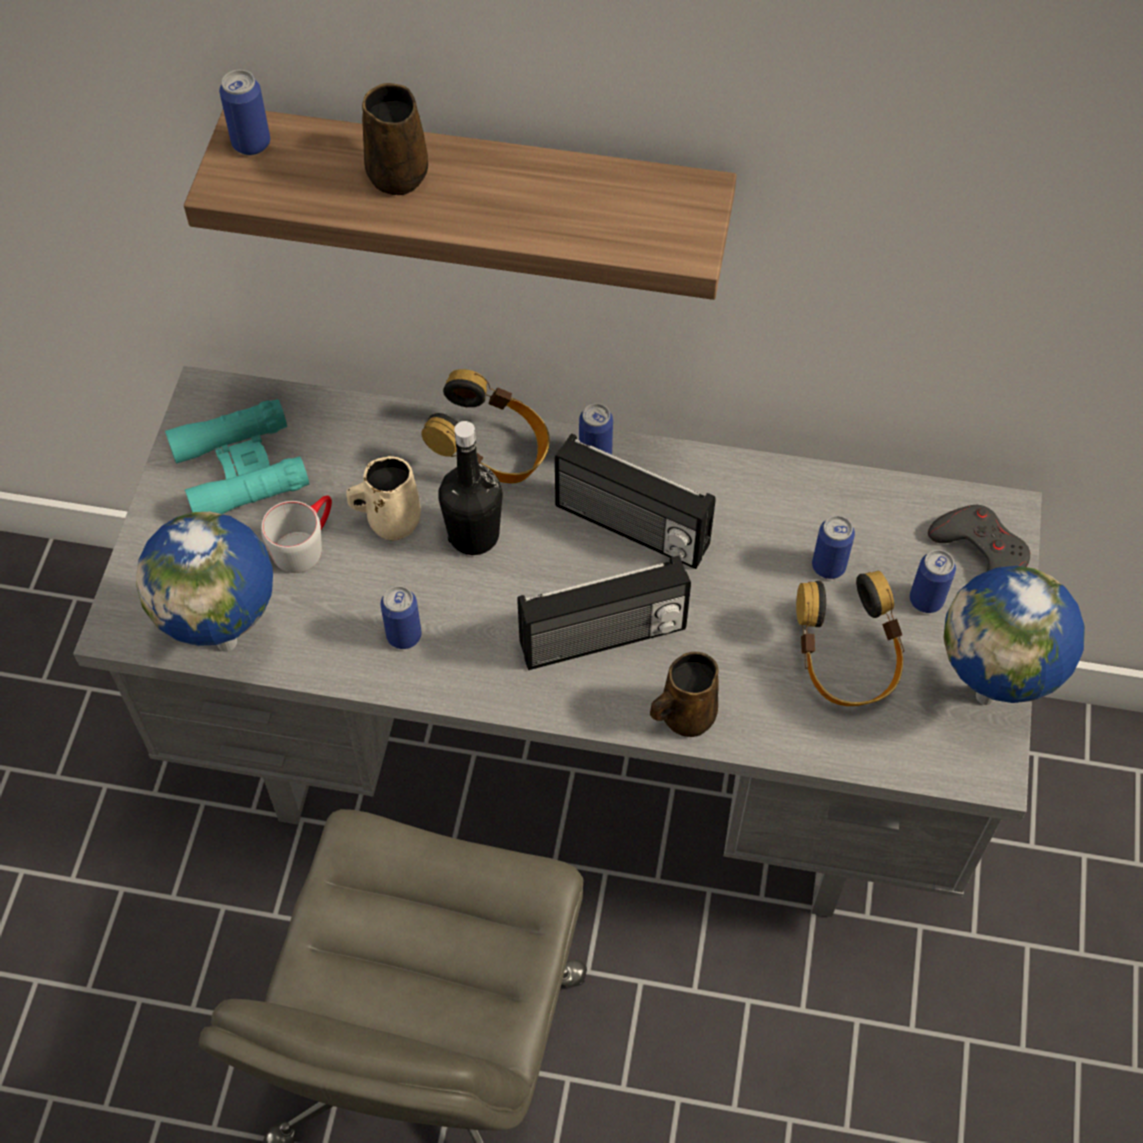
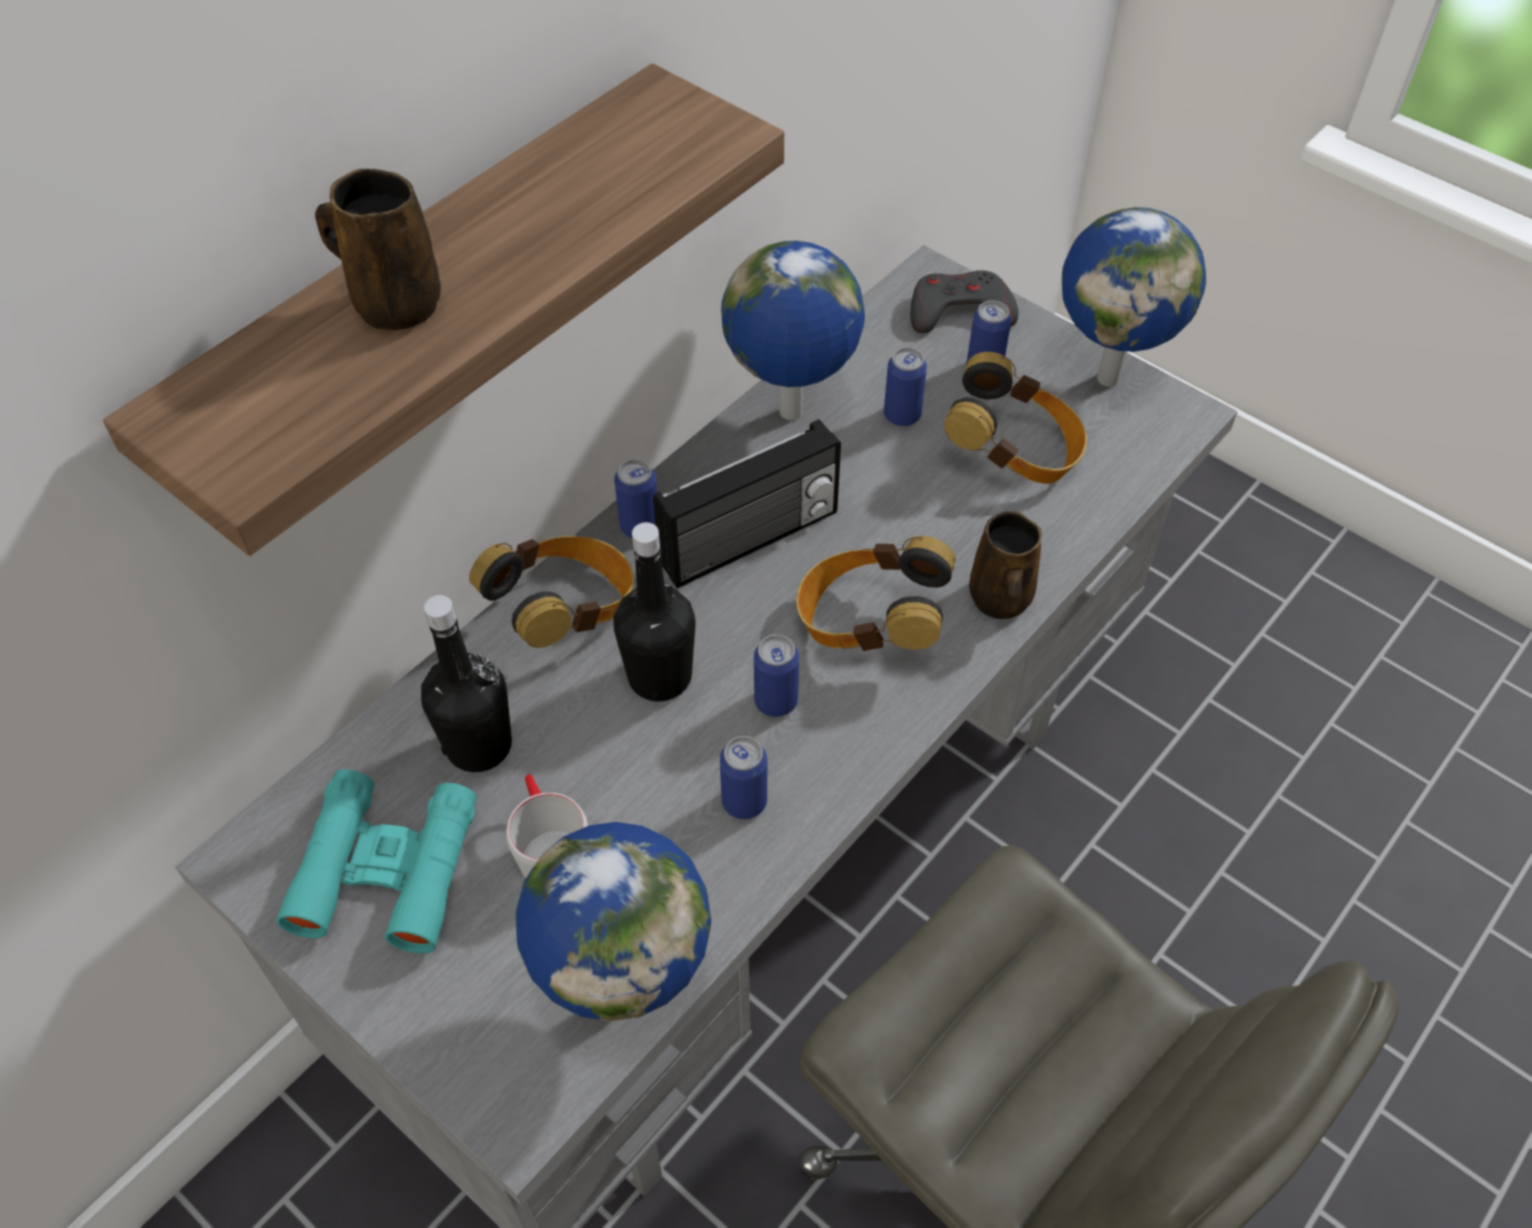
camera: 60 degrees left, 5 degrees down
(251, 144) = (202, 416): can -> can (776, 701)
(356, 465) = (479, 746): none -> black bottle
(391, 521) = (582, 746): beige mug -> none
(603, 639) = (868, 624): radio -> headphones
(773, 493) = (791, 414): none -> globe

